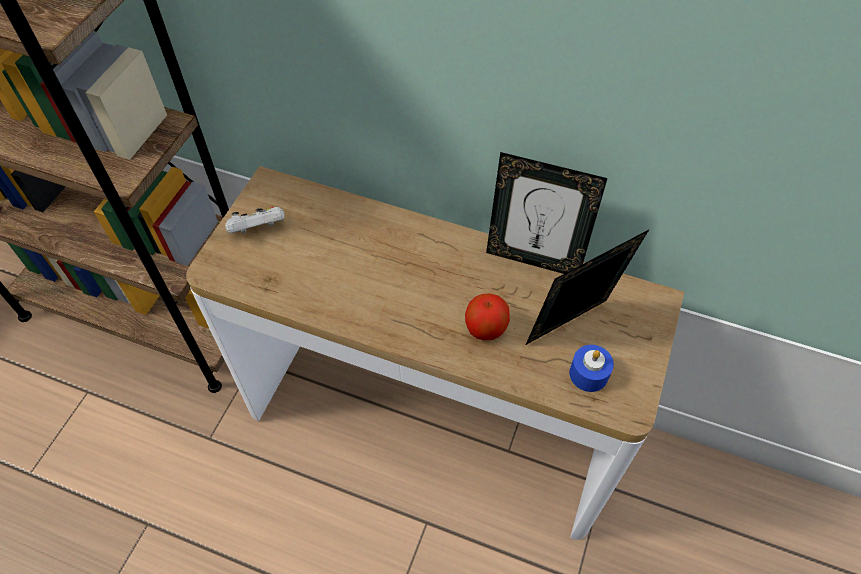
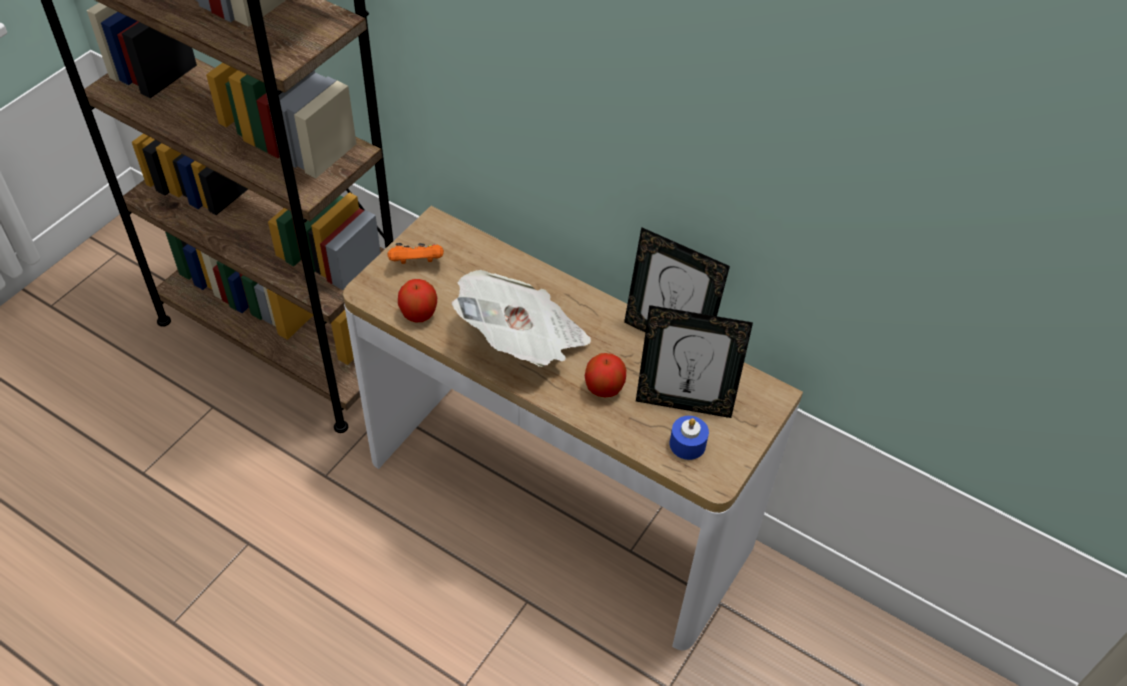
camera: 10 degrees right, 5 degrees down
(258, 230) = (416, 263): white game controller -> orange game controller
(272, 284) = (418, 314): none -> apple
(388, 293) = (523, 341): none -> newspaper
(571, 328) = (684, 403): picture frame -> picture frame turned 150 degrees counterclockwise

